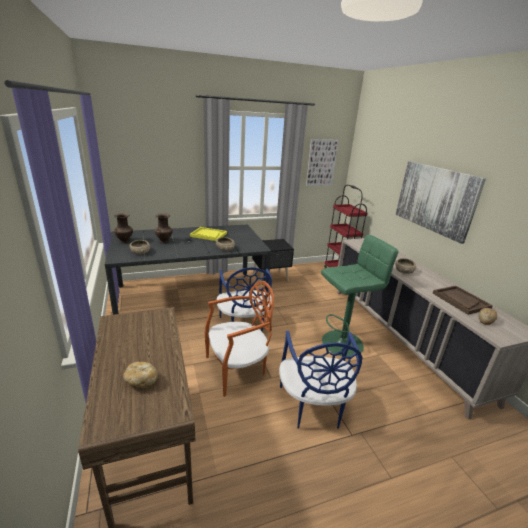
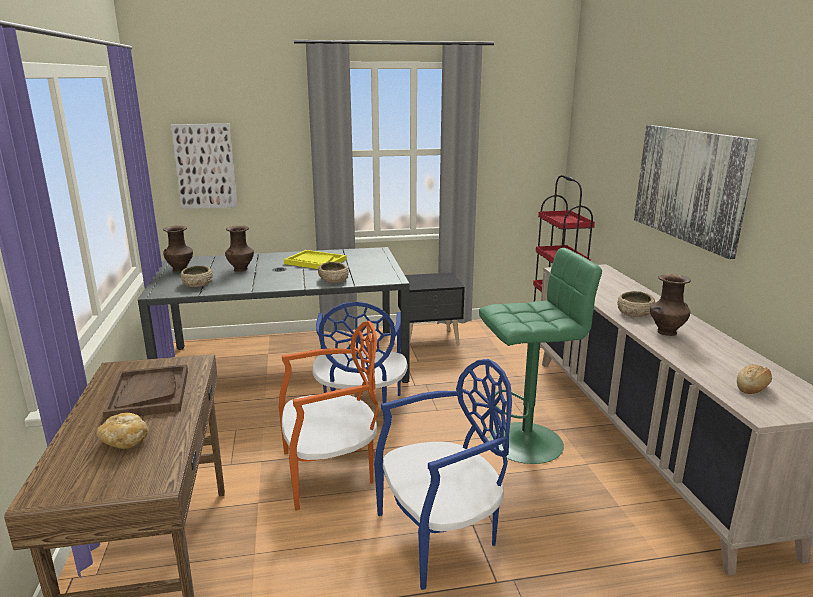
camera: 10 degrees right, 5 degrees down
(313, 407) = (441, 535): blue chair -> blue chair turned 120 degrees counterclockwise
(321, 163) = (516, 141): picture -> picture (205, 166)
(426, 284) = (666, 332): none -> brown vase
(460, 300) = (719, 358): brown tray -> brown tray (149, 394)

